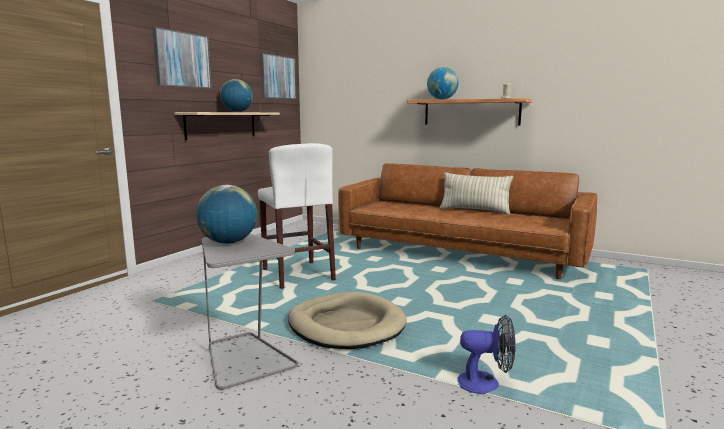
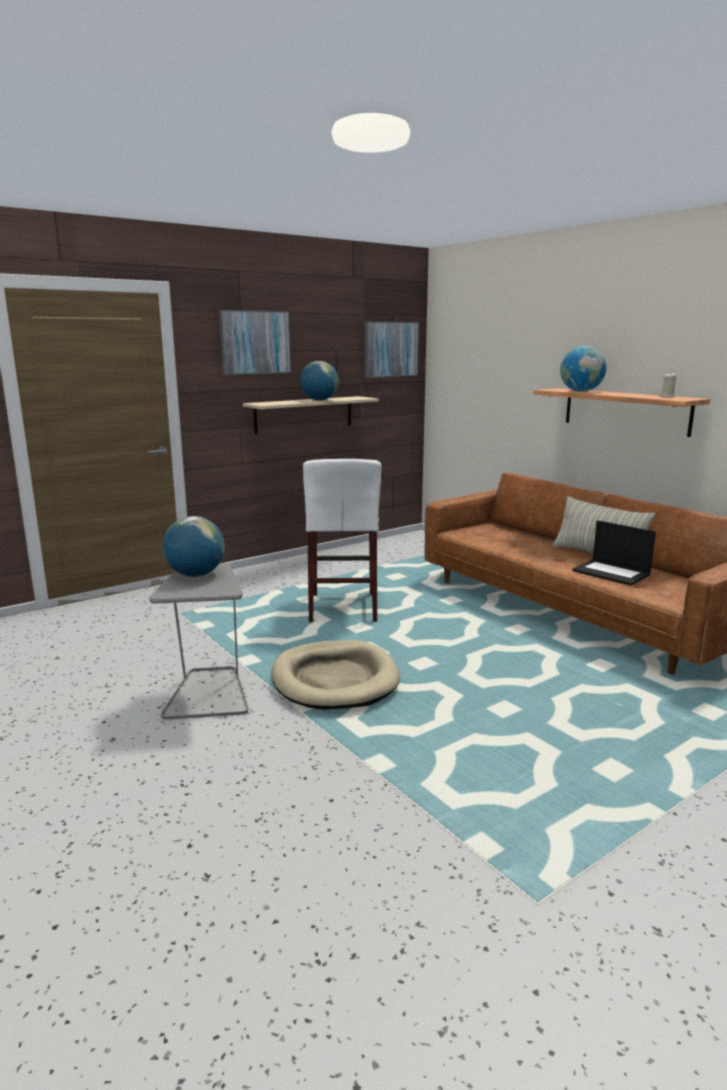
camera: 25 degrees right, 5 degrees up
(486, 383) = (412, 781): fan -> none
(498, 218) = (612, 572): none -> laptop

